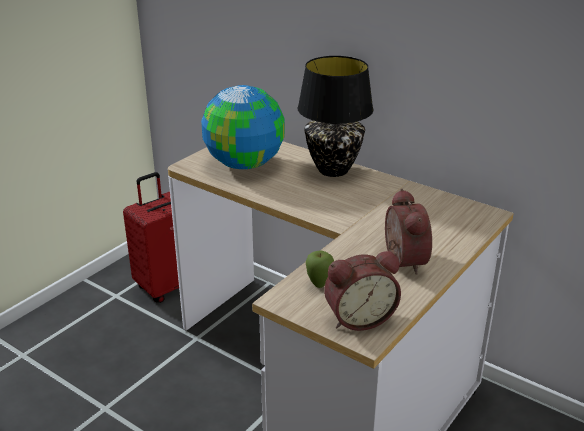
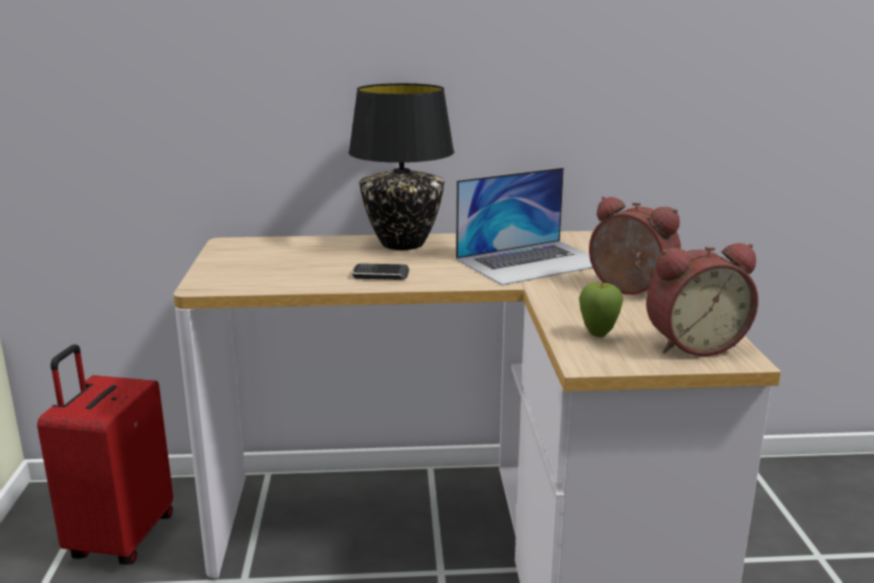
camera: 40 degrees left, 10 degrees down
(244, 164) = (281, 265): globe -> none
(281, 191) = (380, 275): none -> phone
(358, 317) = (693, 344): alarm clock -> alarm clock turned 45 degrees clockwise
(385, 214) = (532, 261): none -> laptop

